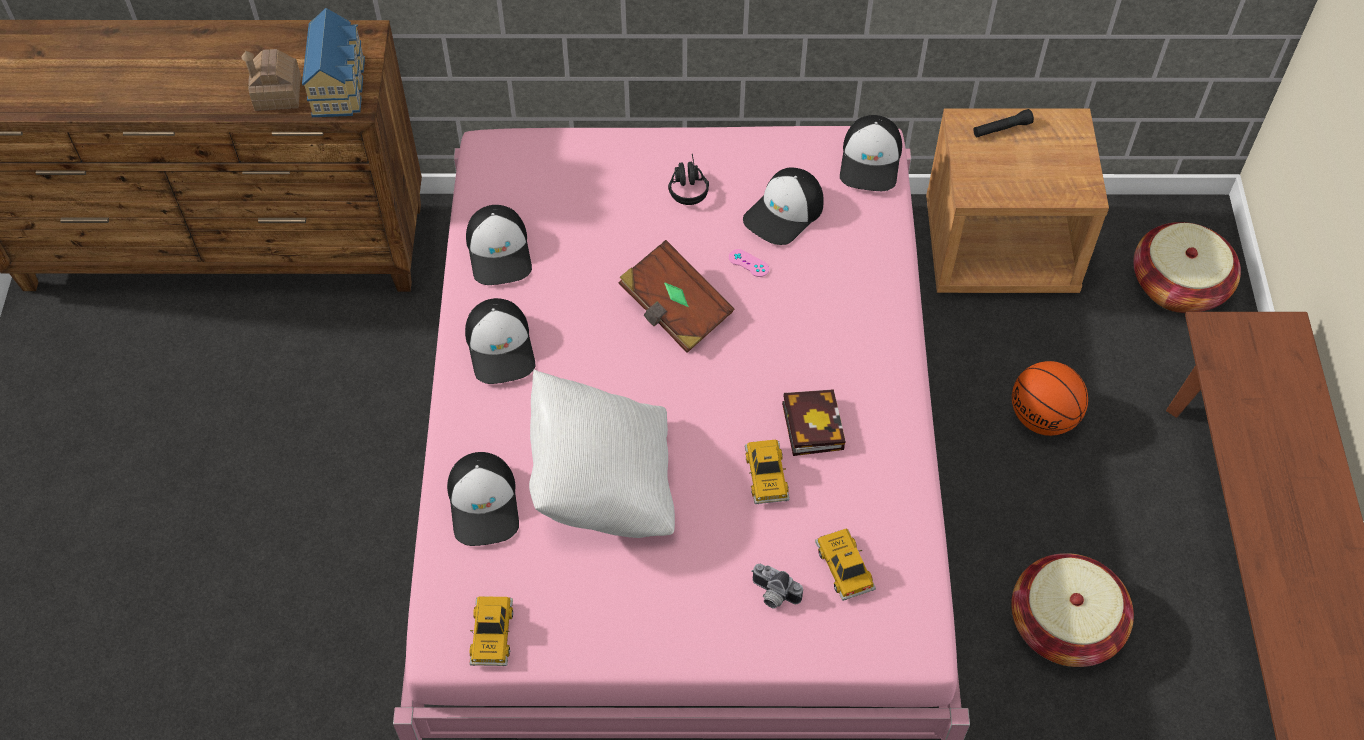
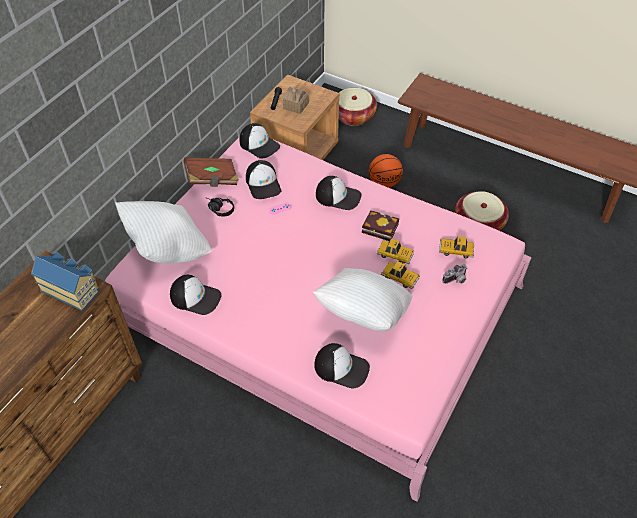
camera: 60 degrees left, 5 degrees down
(277, 93) = (49, 320): toy house -> toy house (295, 106)
(492, 634) = (417, 395): toy car -> toy car (400, 277)
(501, 347) = (255, 321): cap -> cap (338, 196)
(568, 169) = (168, 249): none -> white pillow
(675, 310) = (285, 245): brown book -> brown book (212, 179)

